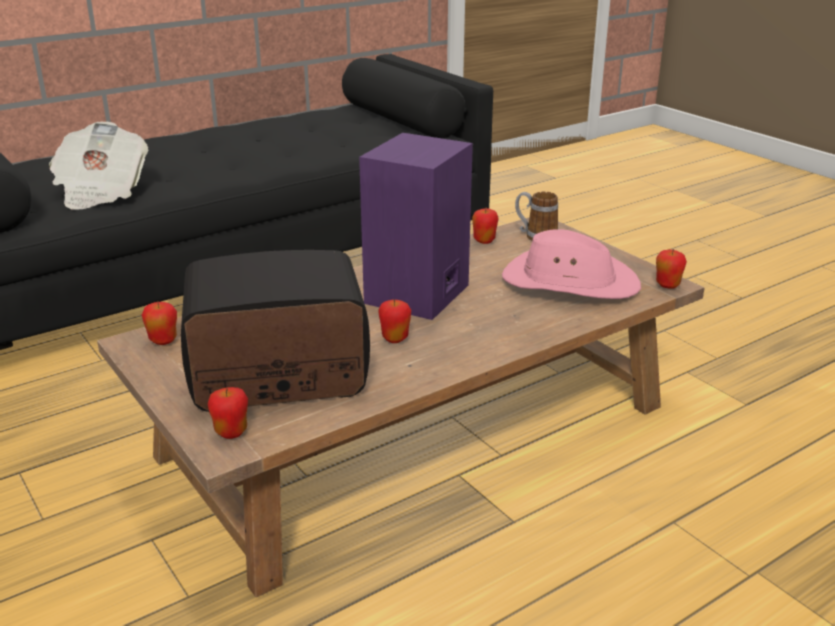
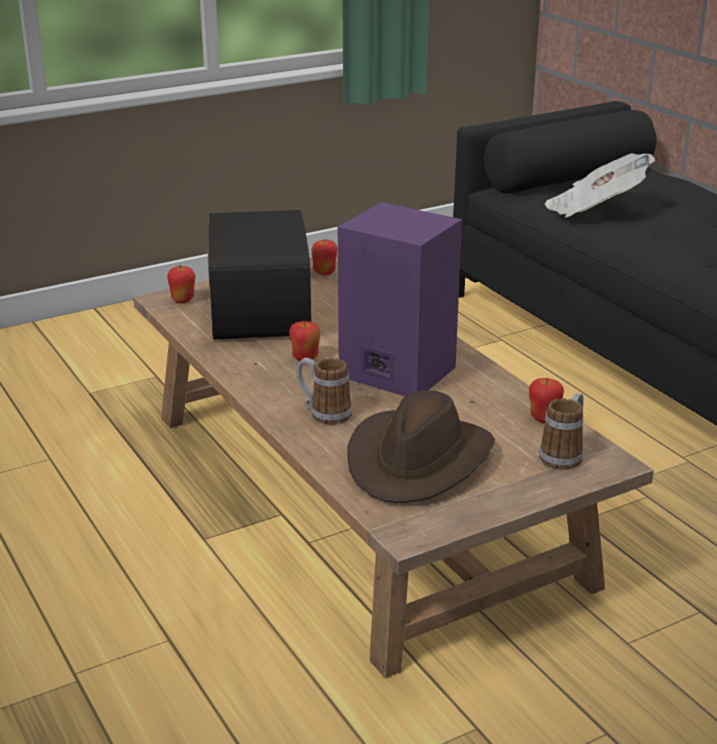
camera: 95 degrees right, 0 degrees up
(506, 323) = (323, 413): none -> mug
(569, 282) = (419, 461): pink hat -> brown hat
(667, 285) = (403, 530): apple -> none

